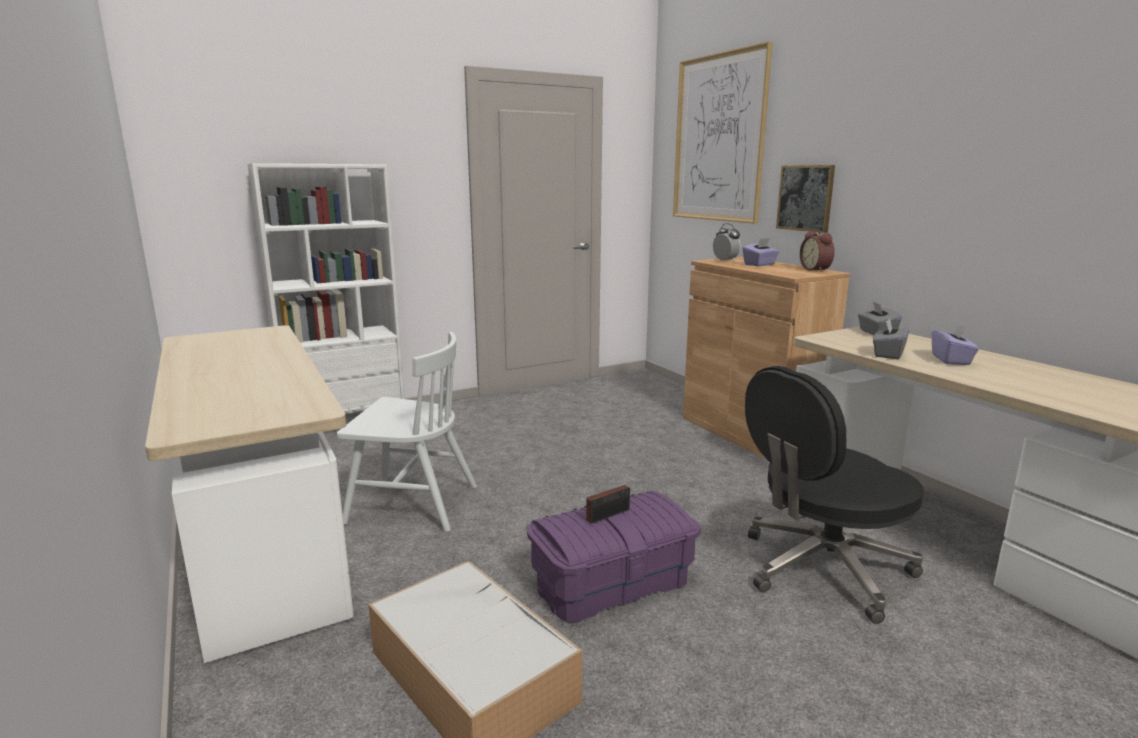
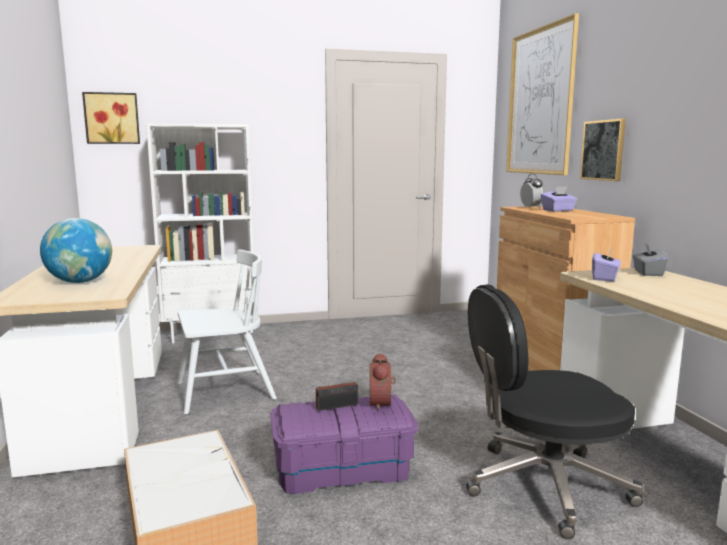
camera: 15 degrees right, 5 degrees down
(189, 154) = (112, 118): none -> picture
(250, 394) = (80, 282): none -> globe
(412, 504) = (224, 391): white chair -> white chair turned 45 degrees counterclockwise
(816, 270) = (605, 215): alarm clock -> alarm clock (382, 403)
(888, 354) = (635, 288): grey tissue box -> none
(951, 360) = (696, 296): purple tissue box -> purple tissue box (605, 278)

